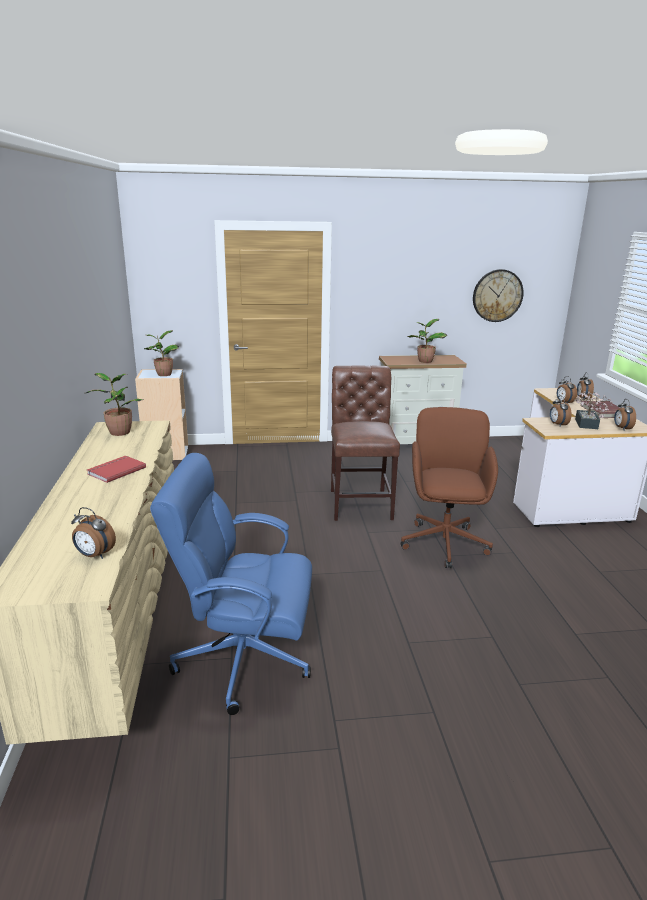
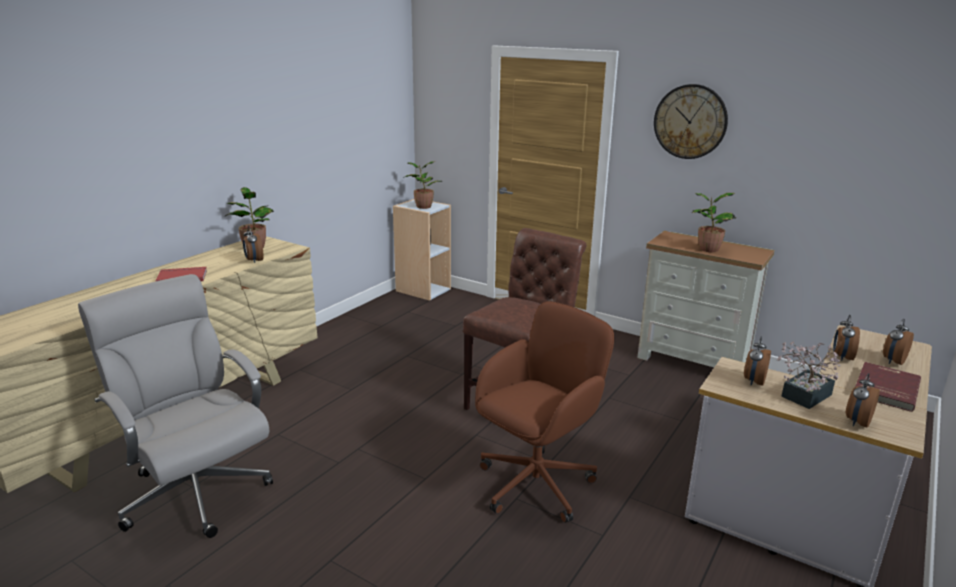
camera: 40 degrees right, 0 degrees up
(94, 555) = (32, 334): alarm clock -> alarm clock (254, 261)
(244, 660) = (196, 493): blue office chair -> grey office chair
(497, 295) = (856, 173): wall clock -> wall clock (690, 121)

